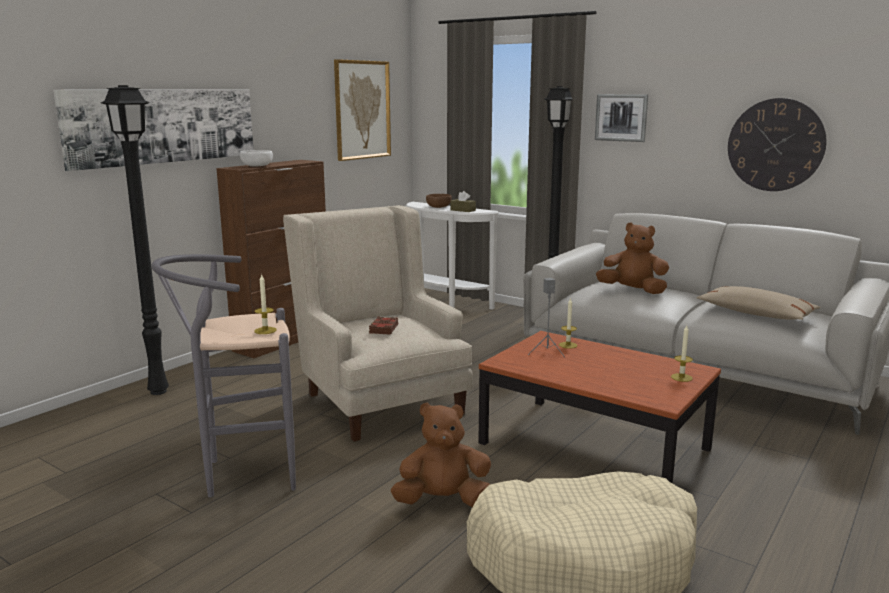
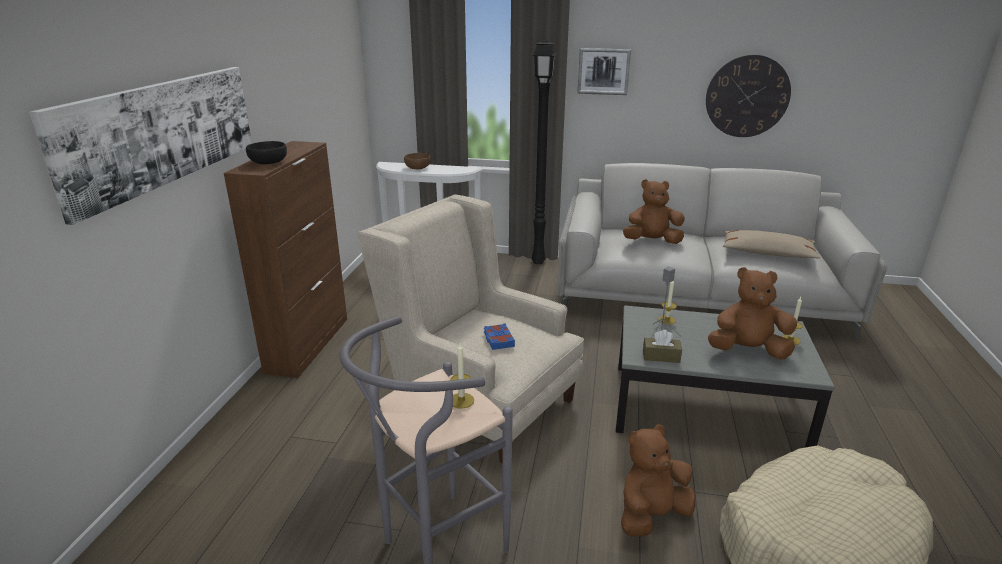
camera: 25 degrees left, 10 degrees up
(159, 391) = (226, 456): black floor lamp -> none
(257, 166) = (269, 162): white bowl -> black bowl
(362, 110) = (328, 70): picture -> none
(383, 329) = (498, 340): brown book -> blue book
(463, 210) = (448, 170): brown tissue box -> brown tissue box (661, 356)
(594, 446) = (706, 407): brown coffee table -> grey coffee table
(619, 376) = (747, 351): none -> brown plush toy

